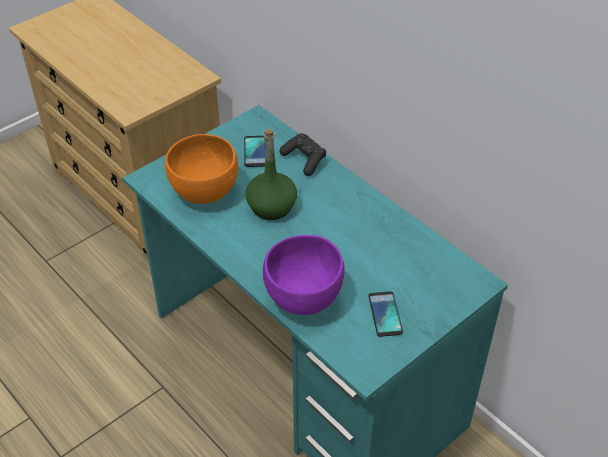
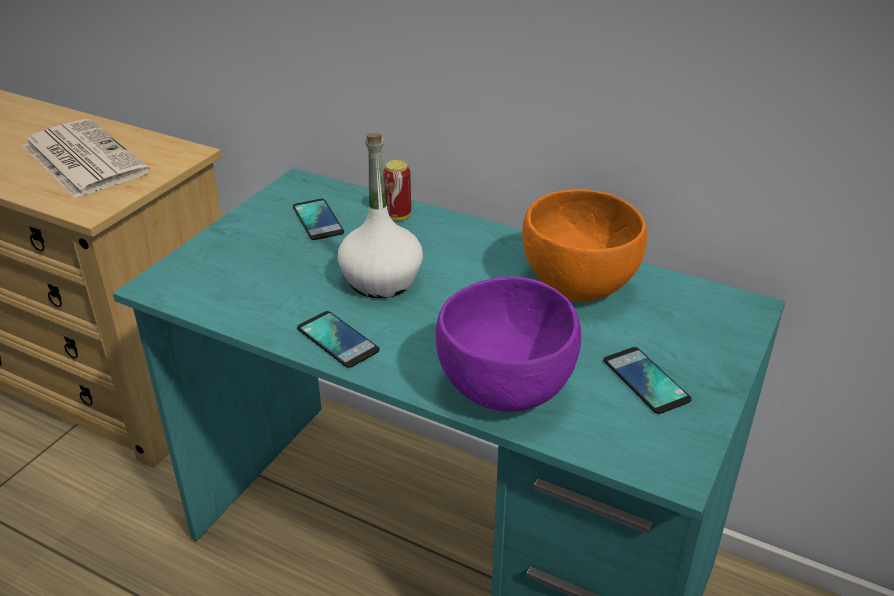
camera: 20 degrees left, 10 degrees down
(136, 68) = (82, 159): none -> newspaper
(204, 192) = (263, 284): orange bowl -> orange bowl (579, 287)
(229, 241) = (337, 340): none -> phone
(271, 206) = (381, 280): green bottle -> white bottle
(304, 160) = (398, 216): black game controller -> can

